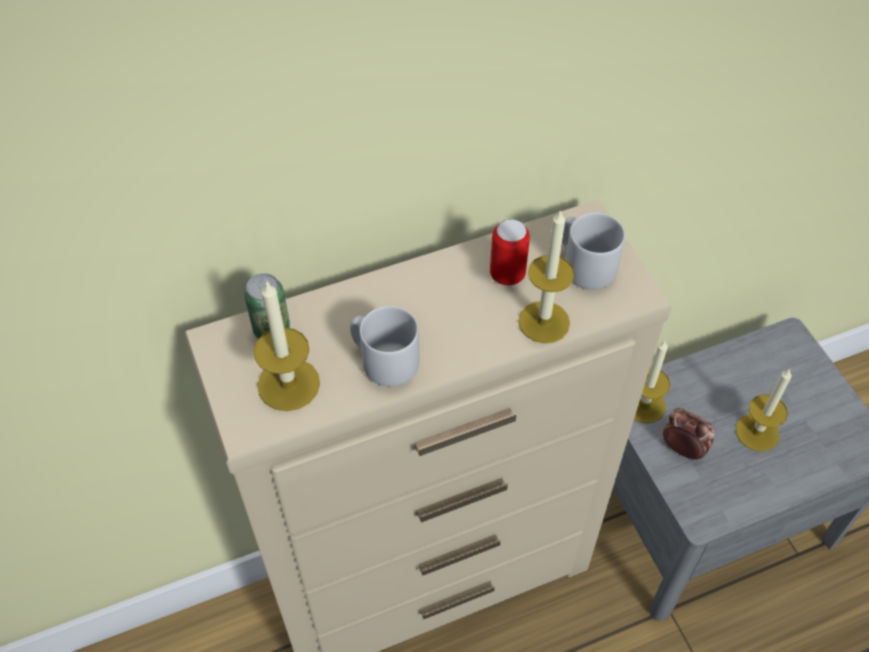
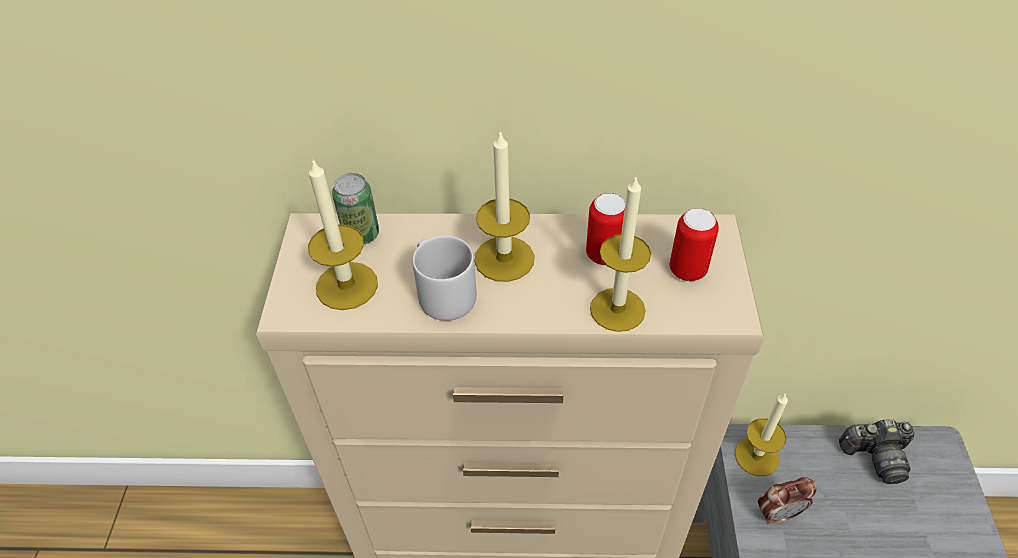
camera: 25 degrees right, 5 degrees down
(584, 265) = (687, 270): grey mug -> can
(682, 449) = (778, 513): alarm clock -> alarm clock turned 105 degrees clockwise
(742, 367) = (875, 456): none -> camera
(757, 432) = (866, 526): candle -> candle (504, 259)

